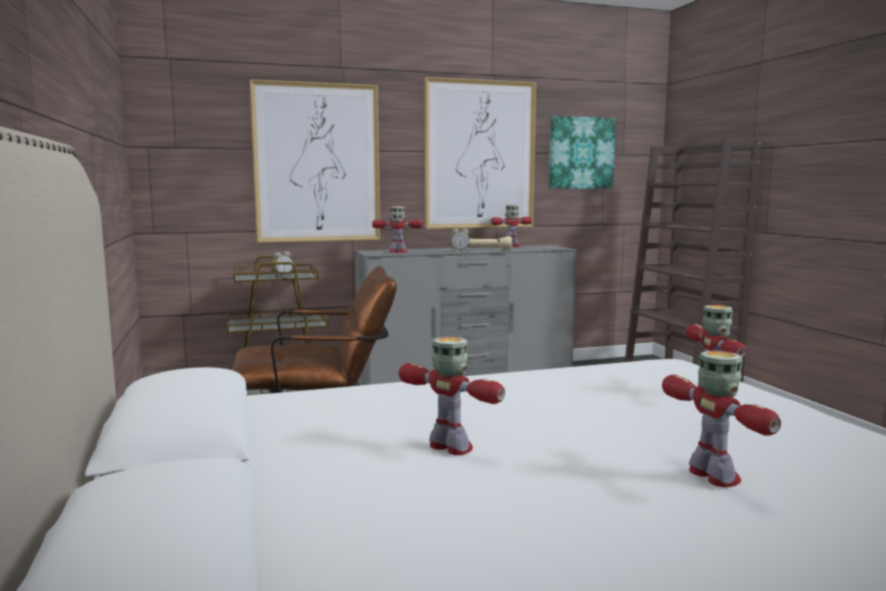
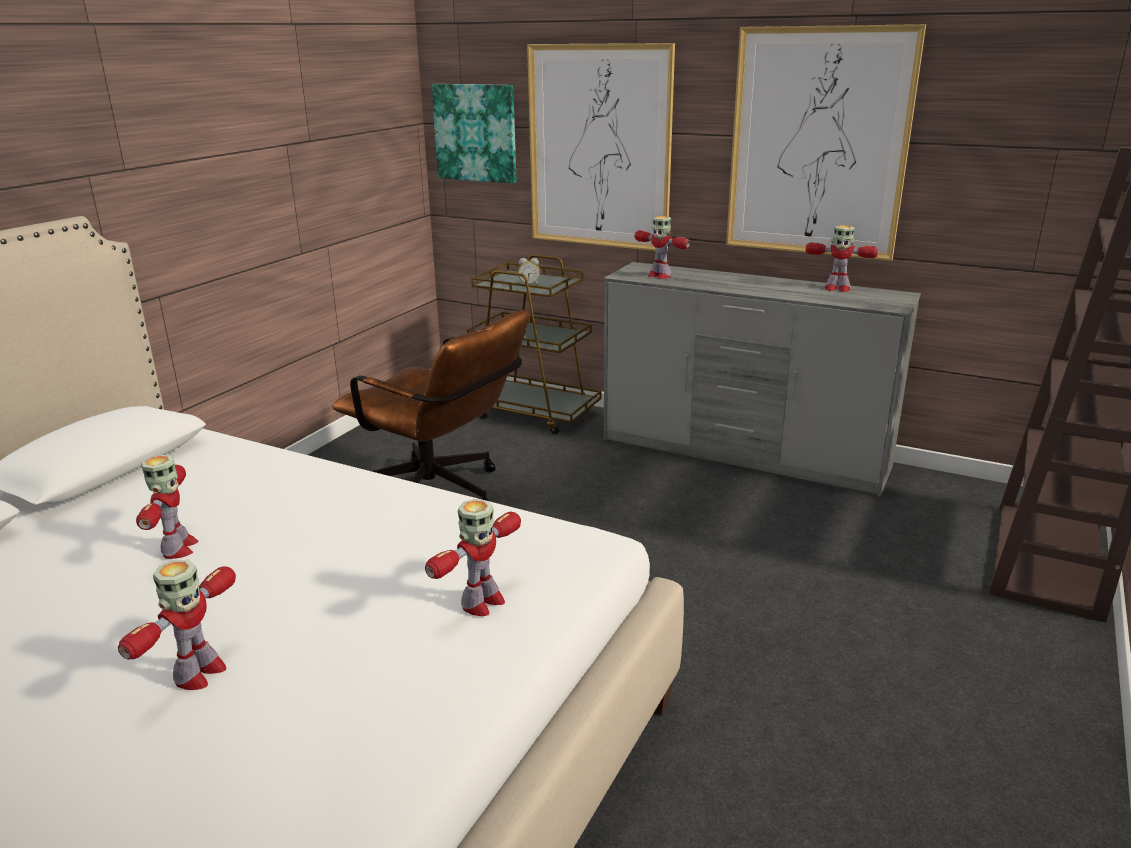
camera: 45 degrees right, 15 degrees up
(460, 251) = (730, 289): alarm clock -> none
(490, 249) = (784, 291): beige flashlight -> none
(581, 153) = (1004, 146): picture -> picture (476, 133)

